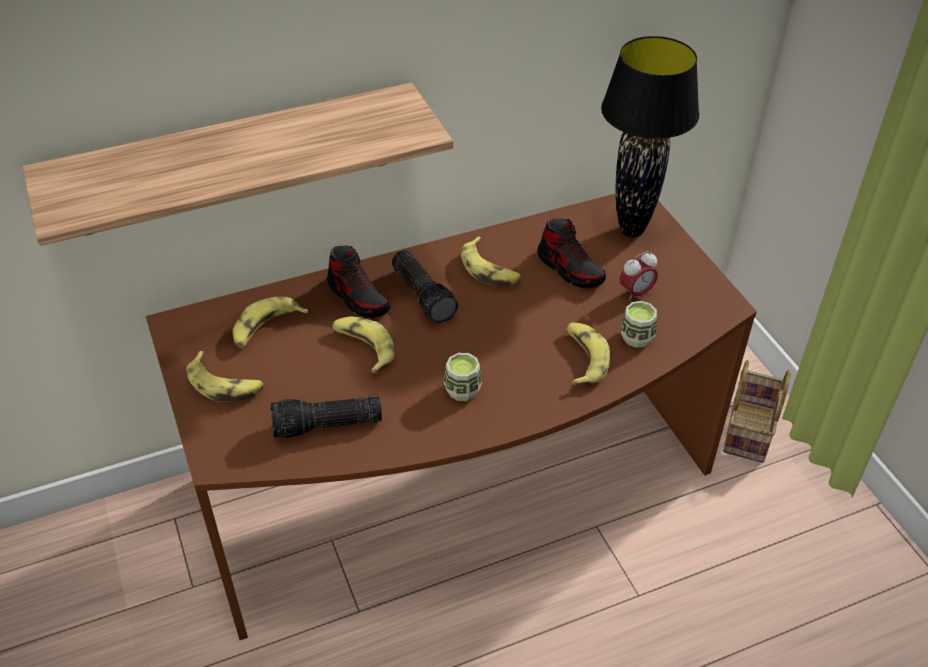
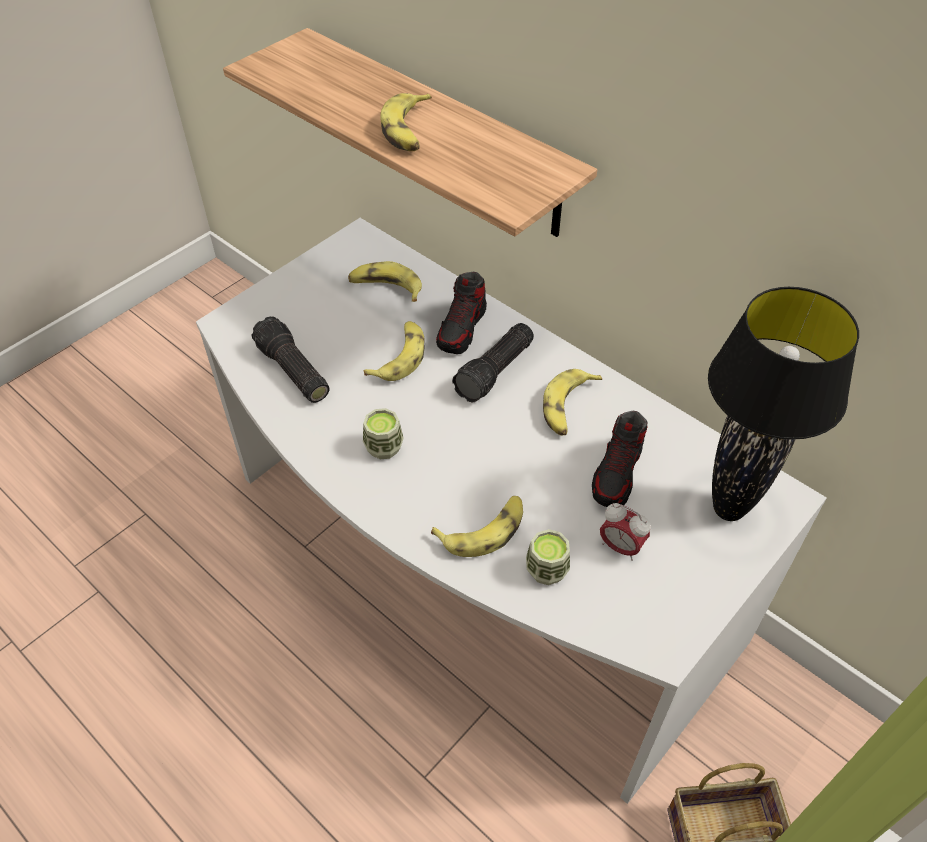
camera: 65 degrees right, 5 degrees up
(225, 384) = (308, 292): banana -> banana (408, 131)
(458, 488) = (470, 566): brown desk -> white desk

